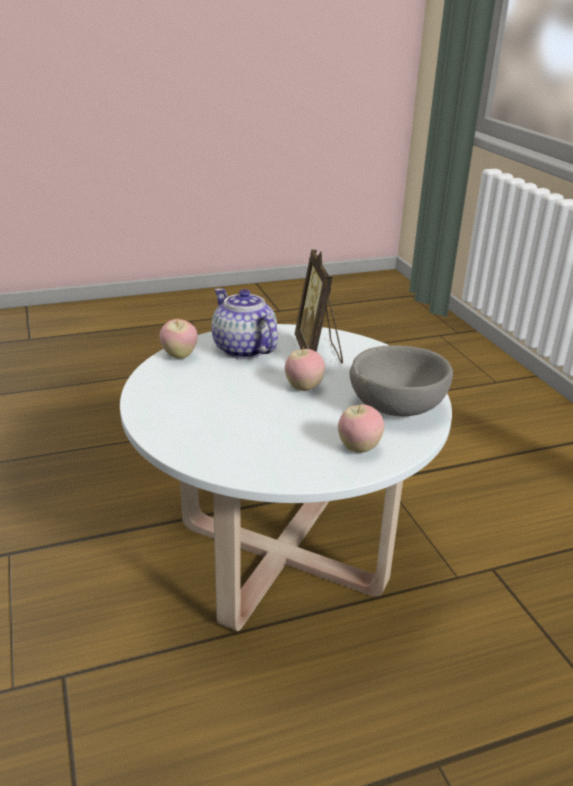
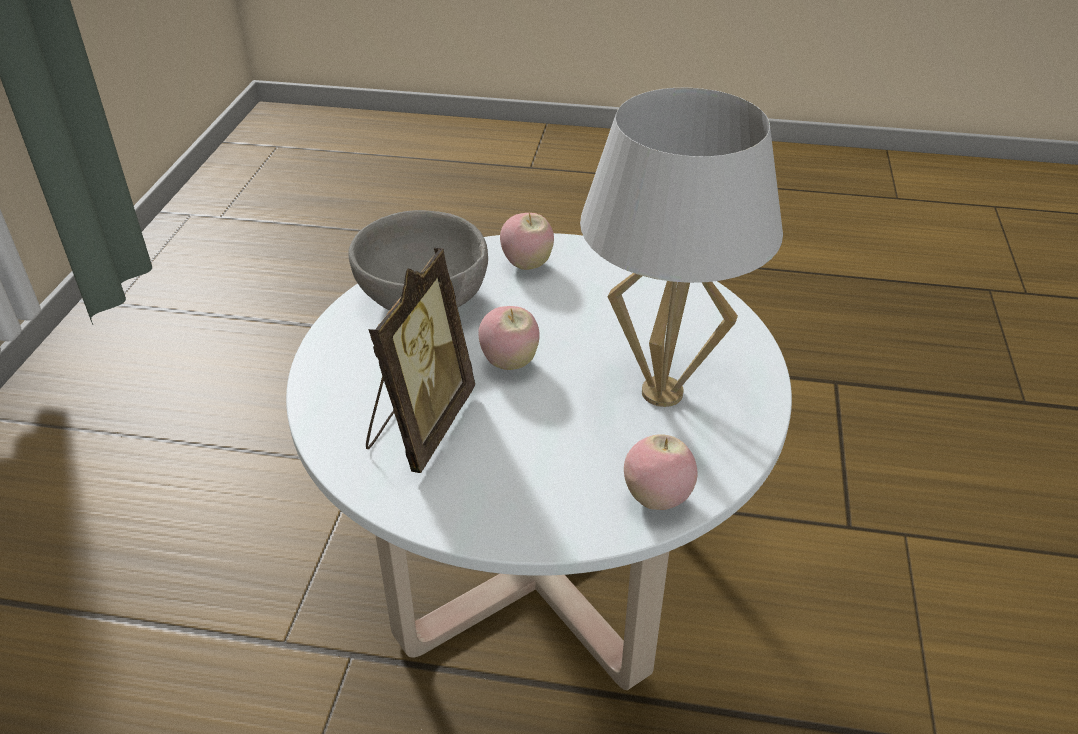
camera: 150 degrees left, 10 degrees up
(203, 395) = (662, 393): none -> white table lamp
(243, 349) = (535, 479): teapot -> none

